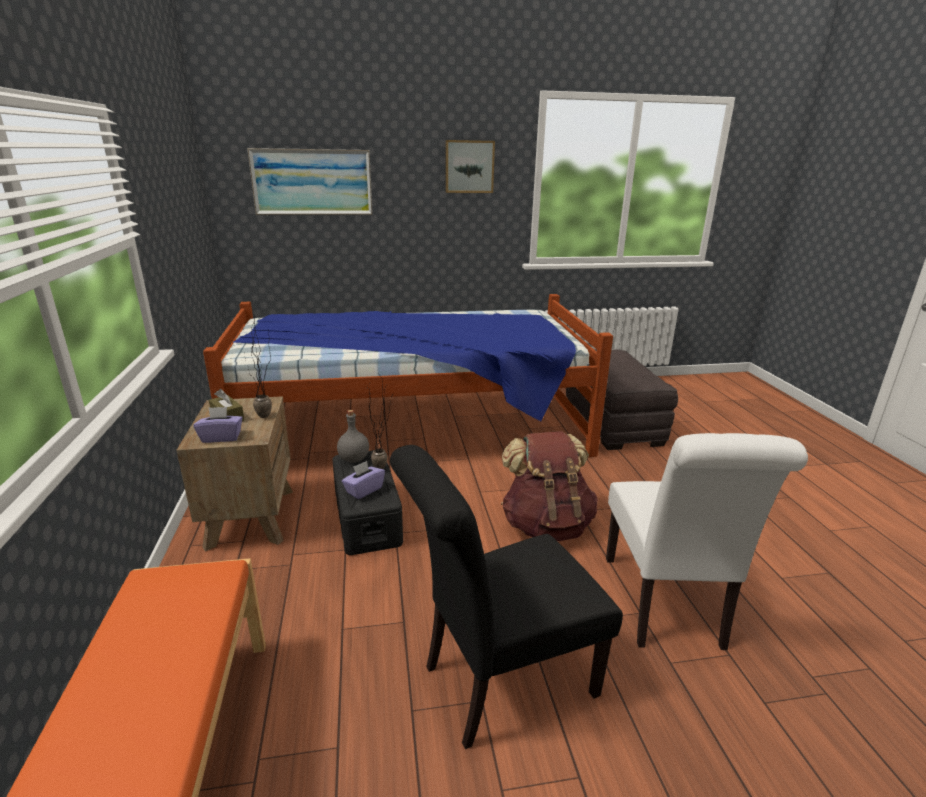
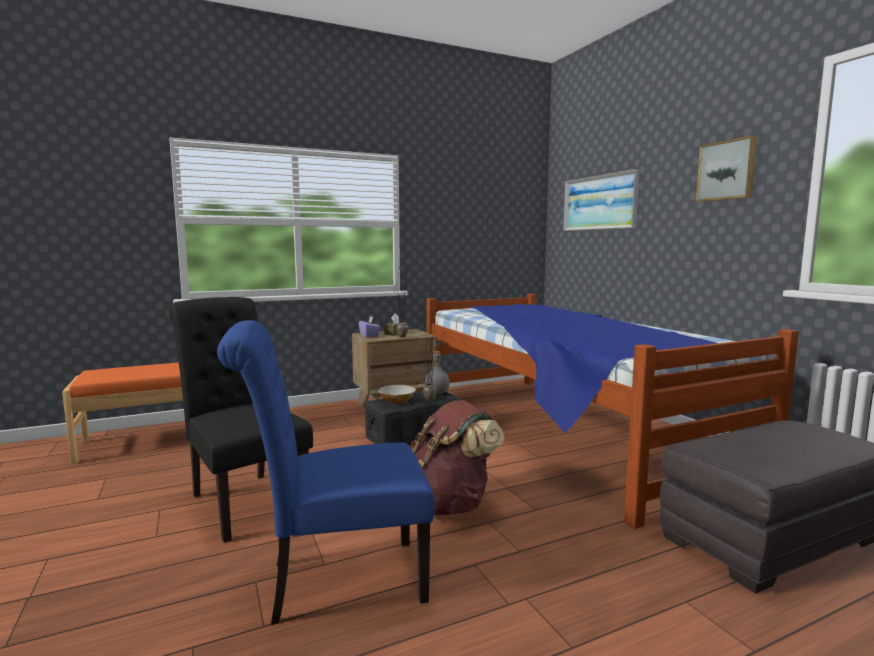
camera: 75 degrees right, 15 degrees down
(364, 490) = (396, 401): purple tissue box -> bowl
(665, 607) = (336, 581): white chair -> blue chair

